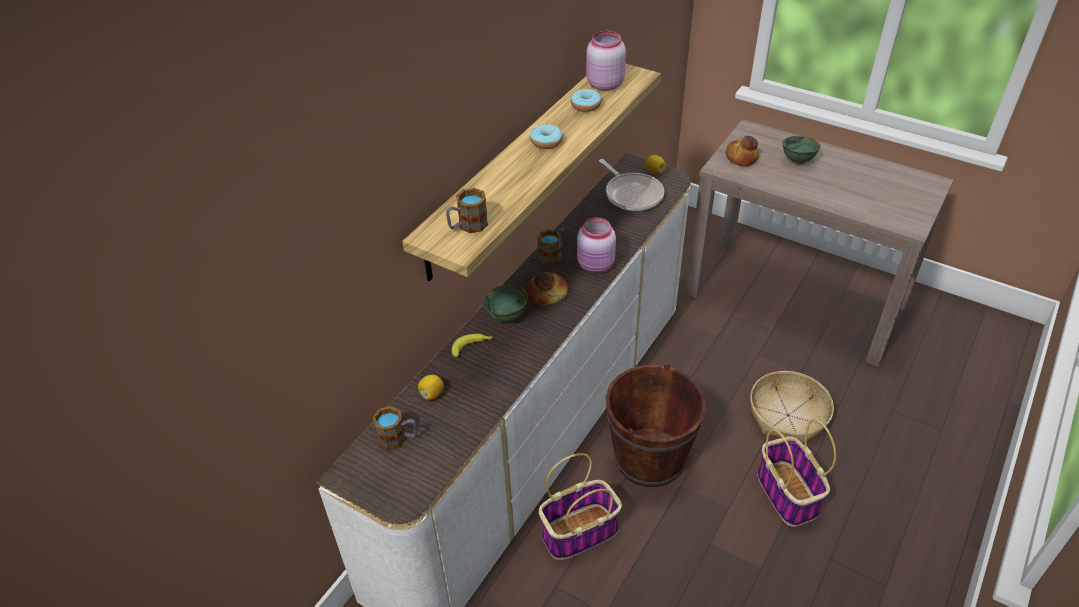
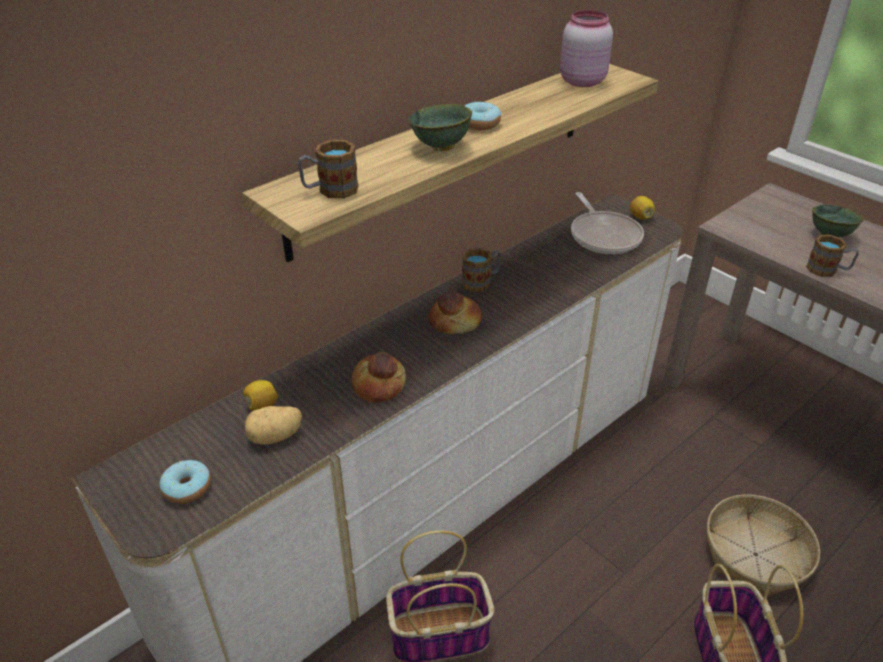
camera: 15 degrees right, 5 degrees down
(398, 438) = (194, 448): mug -> mug (828, 270)
(454, 415) = (275, 437): none -> potato
(472, 346) = (338, 362): banana -> none
(507, 317) = (395, 338): green bowl -> green bowl (440, 148)
(585, 105) = (548, 97): donut -> donut (187, 488)
(596, 266) = (528, 303): pink jar -> none
(649, 458) = (558, 564): brown bucket -> none
(741, 157) = (756, 221): bread -> bread (379, 385)

